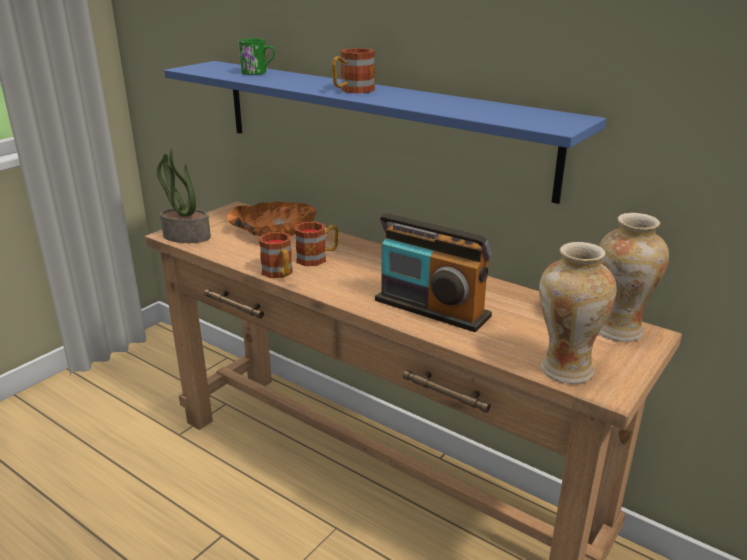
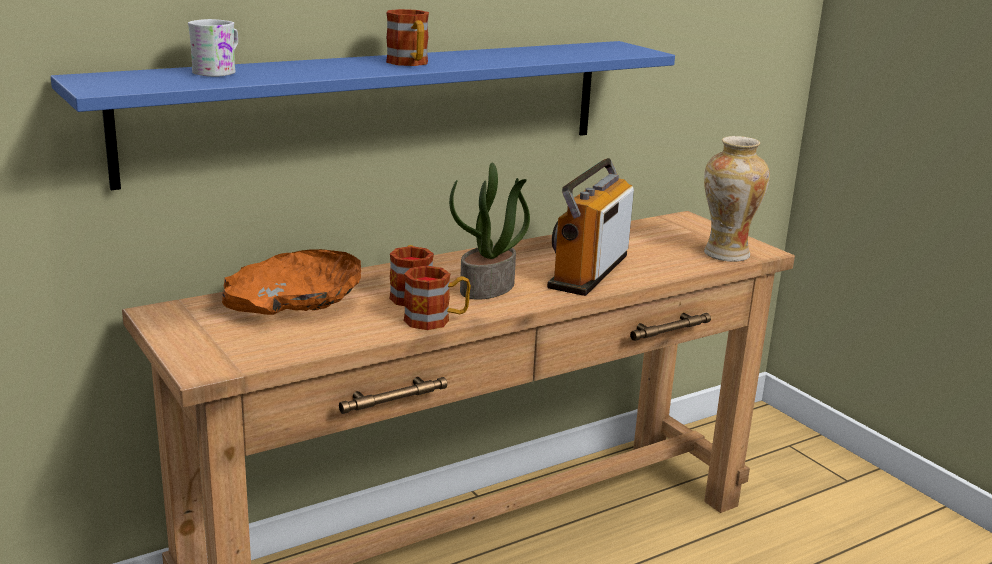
camera: 70 degrees left, 5 degrees down
(185, 237) = (233, 359): potted plant -> potted plant (487, 288)
(258, 73) = (219, 72): green mug -> white mug
(431, 309) = (588, 271): radio -> radio turned 150 degrees clockwise
(618, 331) = (674, 225): vase -> none

